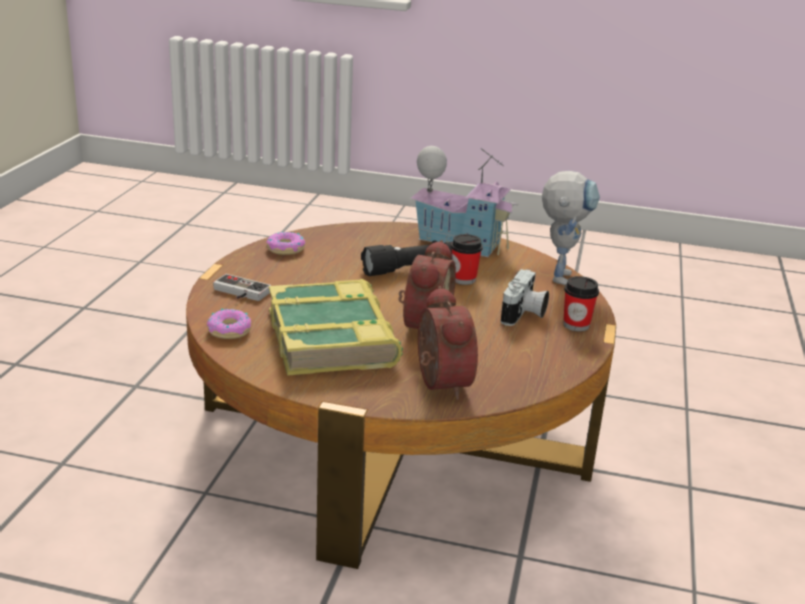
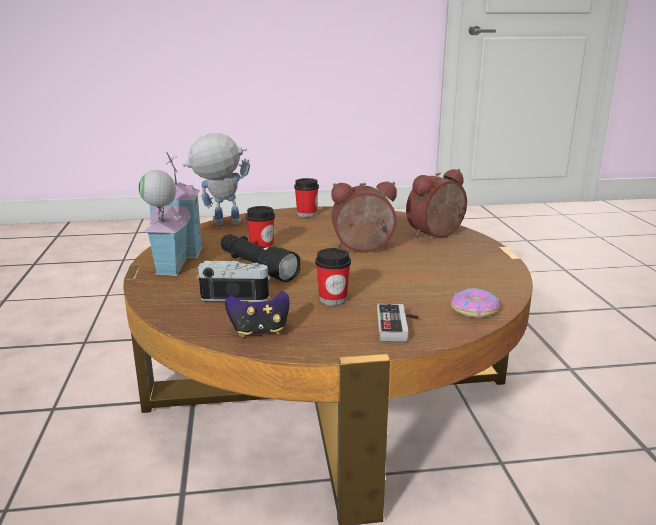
camera: 110 degrees left, 5 degrees down
(285, 249) = (259, 331): donut -> game controller
(312, 282) = (333, 299): none -> cup
(333, 338) = (426, 271): book -> none
(524, 314) = (306, 226): camera -> camera (236, 295)

